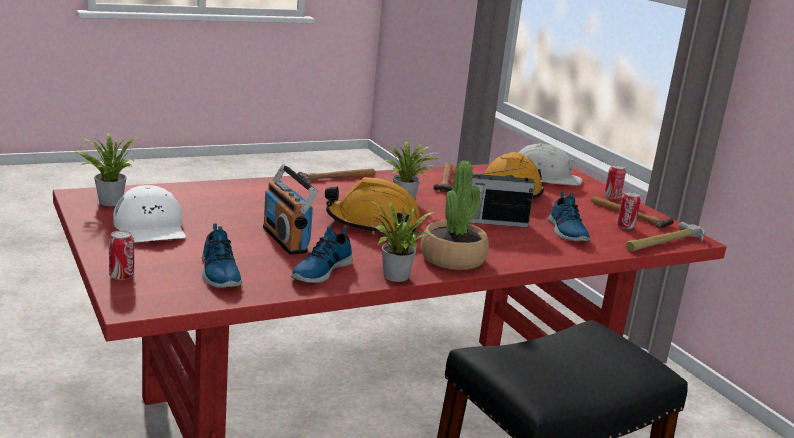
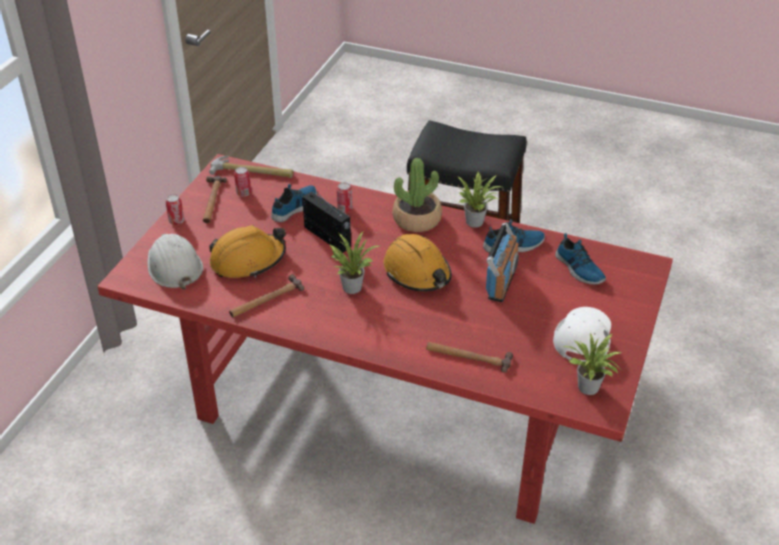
camera: 130 degrees left, 20 degrees up
(121, 276) = (639, 291): can -> can (344, 209)
(219, 273) = (578, 269): shoe -> shoe turned 120 degrees clockwise
(337, 178) = (357, 344): hammer -> hammer (468, 356)

